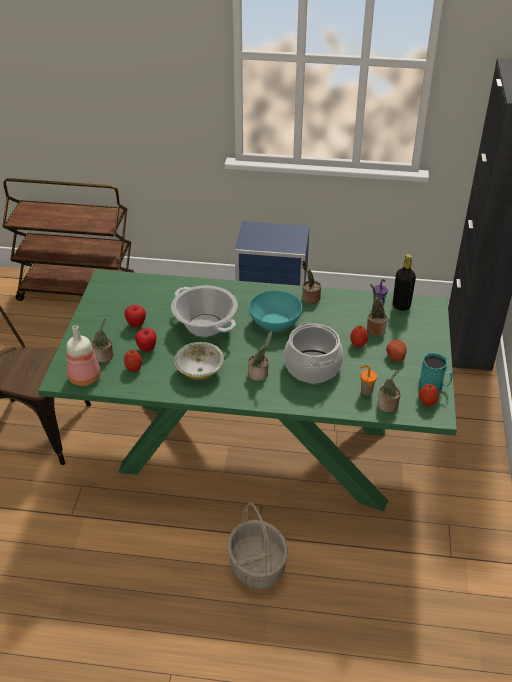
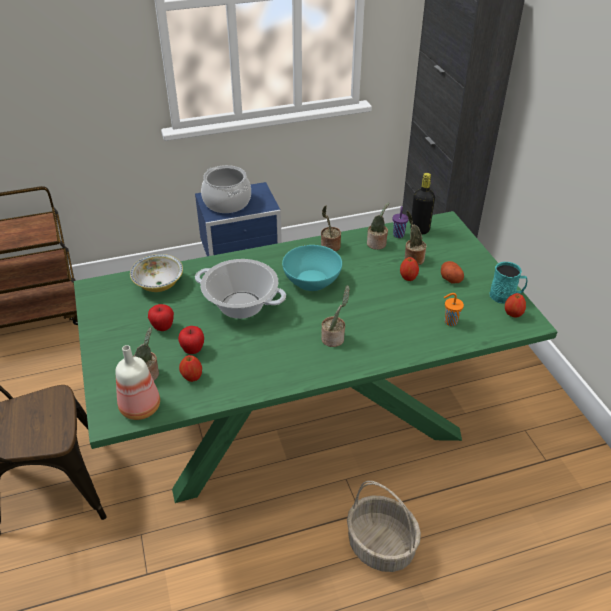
camera: 25 degrees left, 0 degrees up
(200, 371) = (269, 356): bowl -> bowl (159, 284)
(313, 367) = (382, 313): cooking pot -> cooking pot (227, 202)
(388, 406) = (481, 329): potted plant -> potted plant (377, 244)

